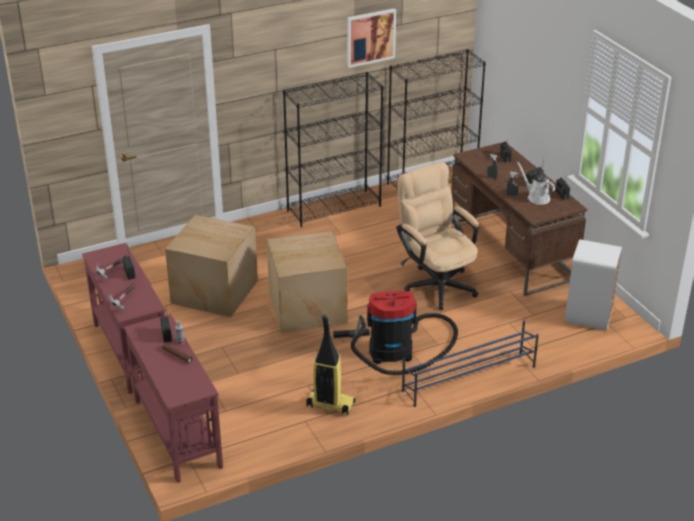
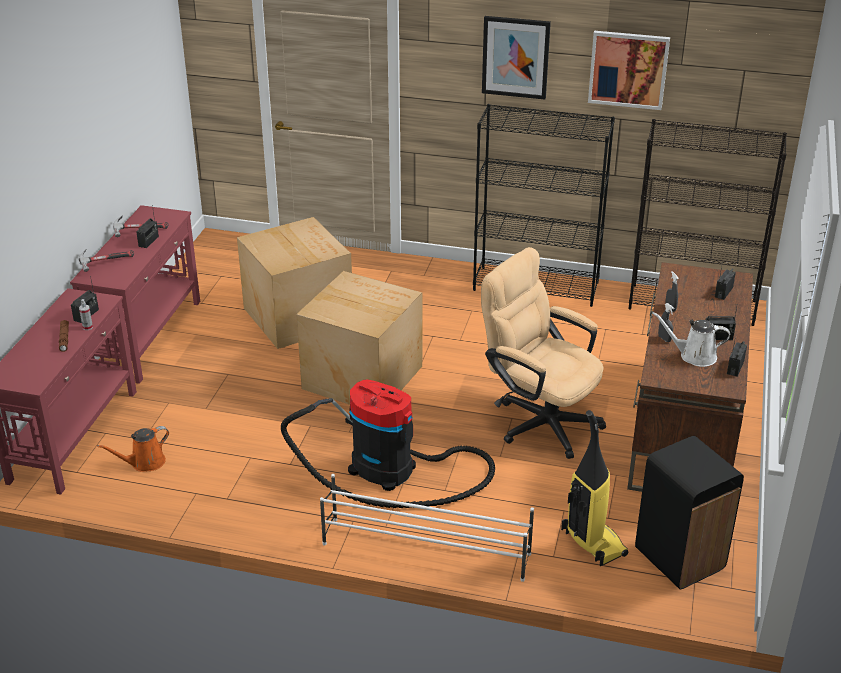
camera: 40 degrees right, 0 degrees up
(248, 422) = (144, 463): none -> orange watering can
(296, 51) = (515, 57): none -> picture
(329, 405) = (242, 490): vacuum cleaner -> vacuum cleaner (592, 542)
(436, 283) = (539, 420): beige office chair -> beige office chair turned 60 degrees counterclockwise
(468, 378) = (425, 548): blue shoe rack -> white shoe rack
(536, 197) = (694, 356): white watering can -> white watering can turned 75 degrees counterclockwise
(588, 317) = (679, 559): white trash can -> black trash can

